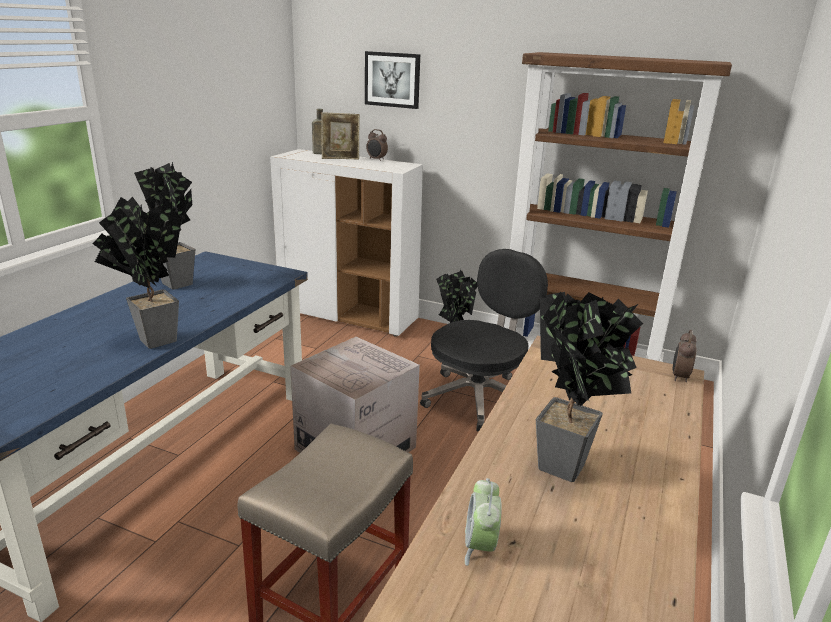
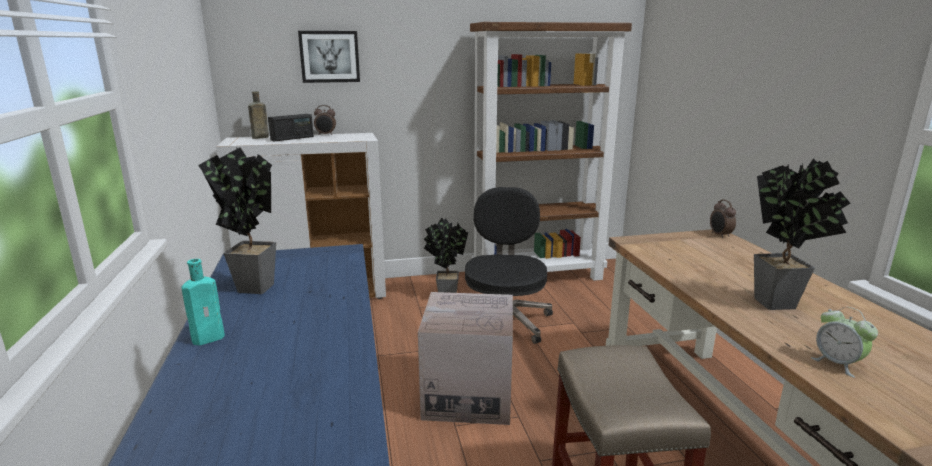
camera: 35 degrees left, 5 degrees down
(95, 309) = (210, 338): none -> turquoise bottle
(151, 340) = (339, 341): potted plant -> none
(340, 159) = (292, 138): picture frame -> radio

